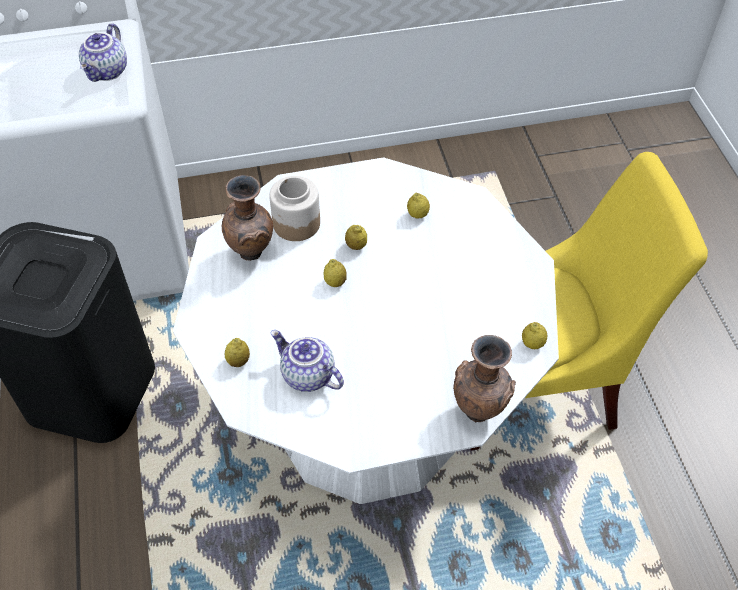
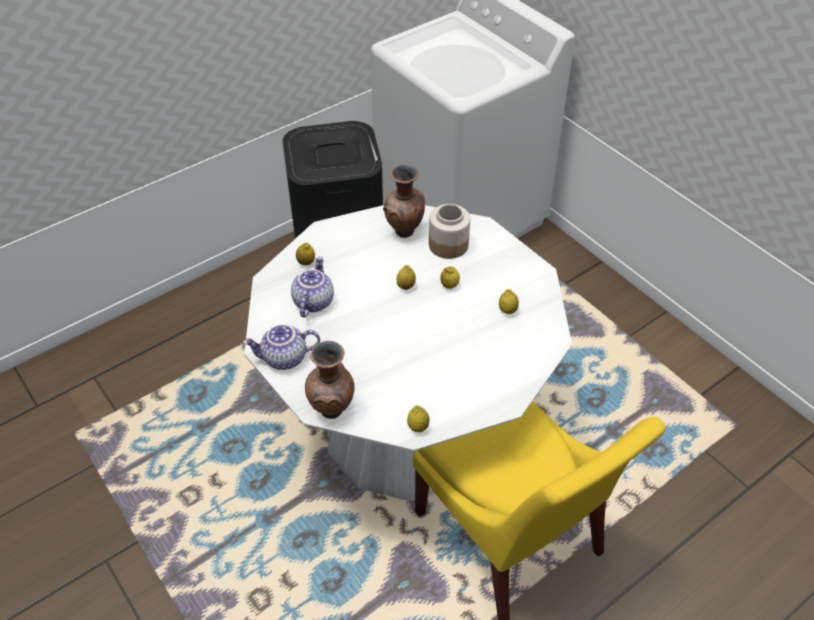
camera: 65 degrees right, 5 degrees down
(108, 72) = (482, 79): teapot -> teapot (284, 359)

